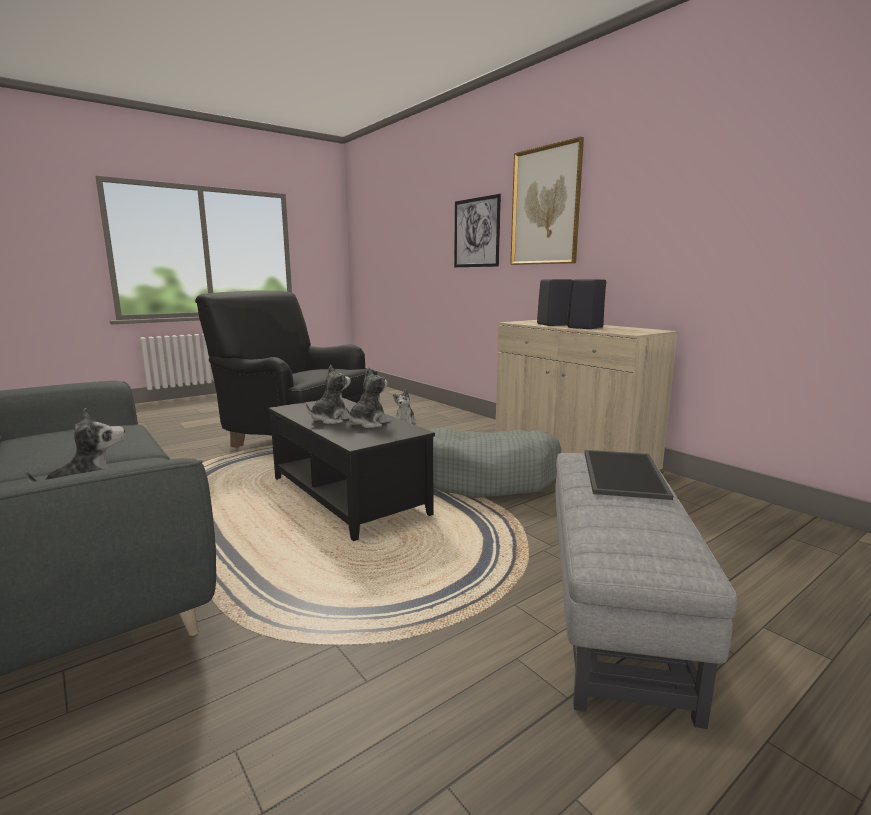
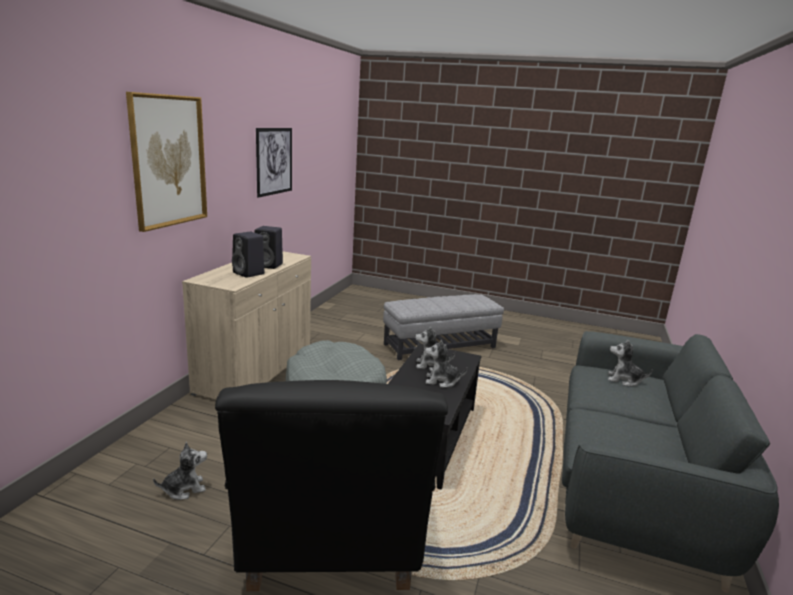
camera: 125 degrees left, 5 degrees up
(476, 232) = (69, 196): picture -> picture (274, 161)
(621, 473) = (425, 301): tray -> none

